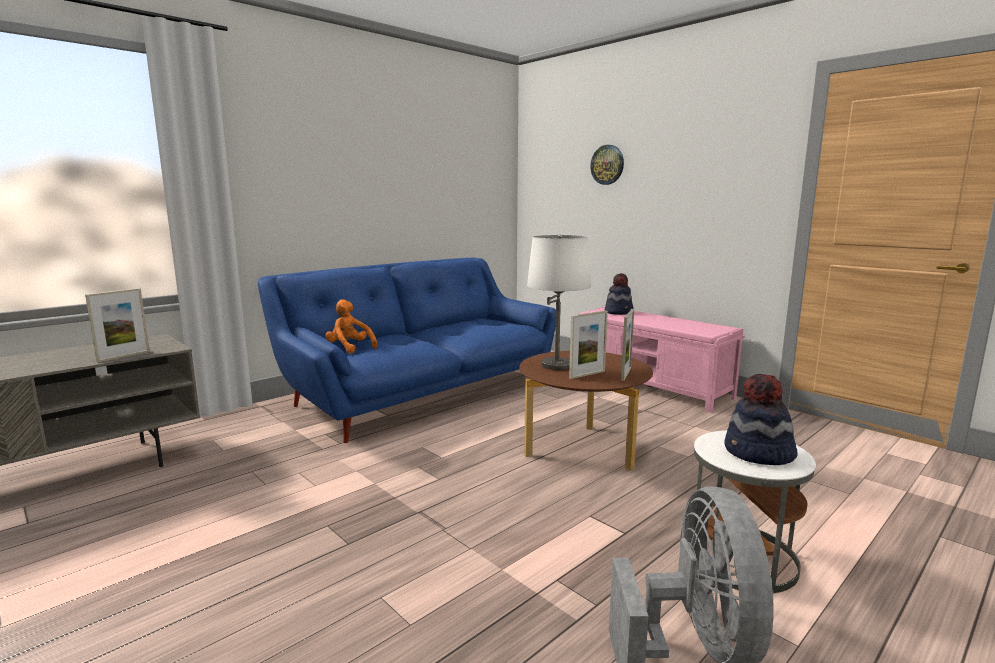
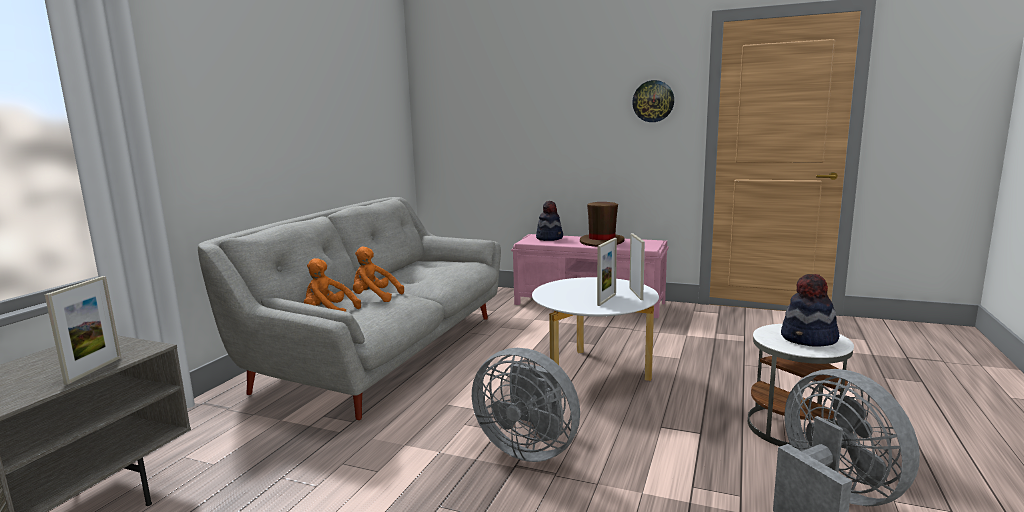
camera: 25 degrees left, 0 degrees up
(399, 342) = (374, 297): none -> orange plush toy
(422, 394) = (385, 352): blue sofa -> grey sofa
(446, 500) = (528, 448): none -> grey fan
(556, 365) = (568, 296): white table lamp -> none
(582, 449) = (594, 372): brown coffee table -> white coffee table
(607, 165) = (518, 96): wall clock -> wall clock (653, 101)
(667, 321) = (602, 242): none -> brown hat

